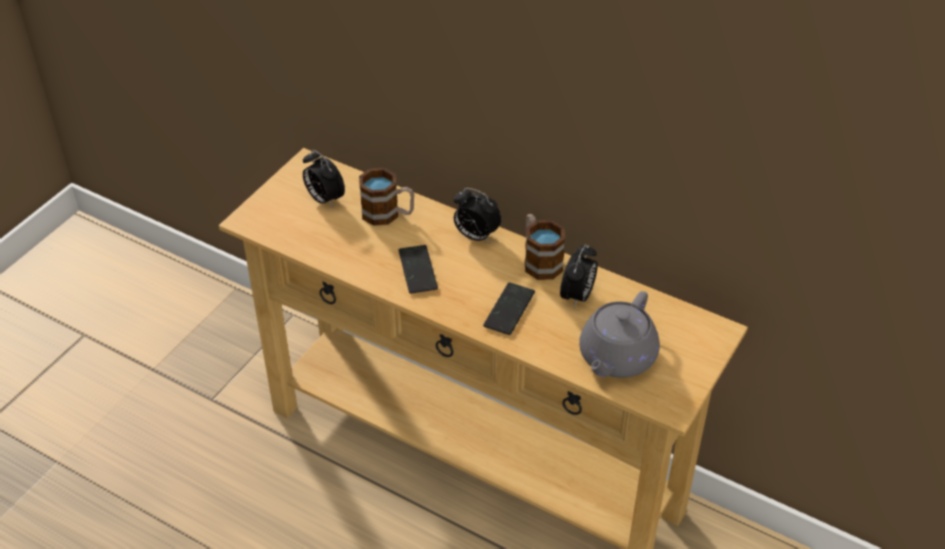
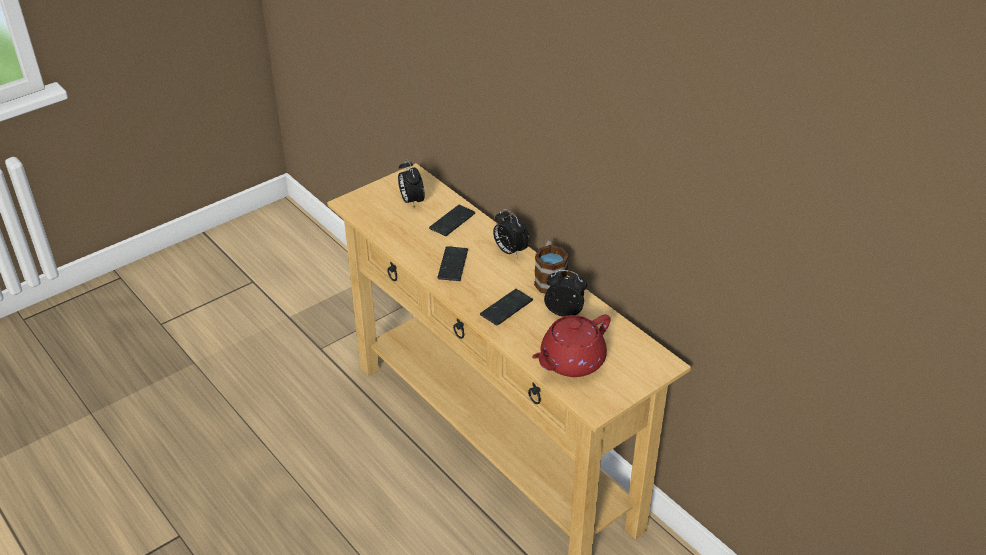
camera: 20 degrees right, 5 degrees down
(388, 214) = (452, 221): mug -> phone
(577, 296) = (564, 312): alarm clock -> alarm clock turned 120 degrees counterclockwise
(616, 357) = (571, 362): grey teapot -> red teapot

